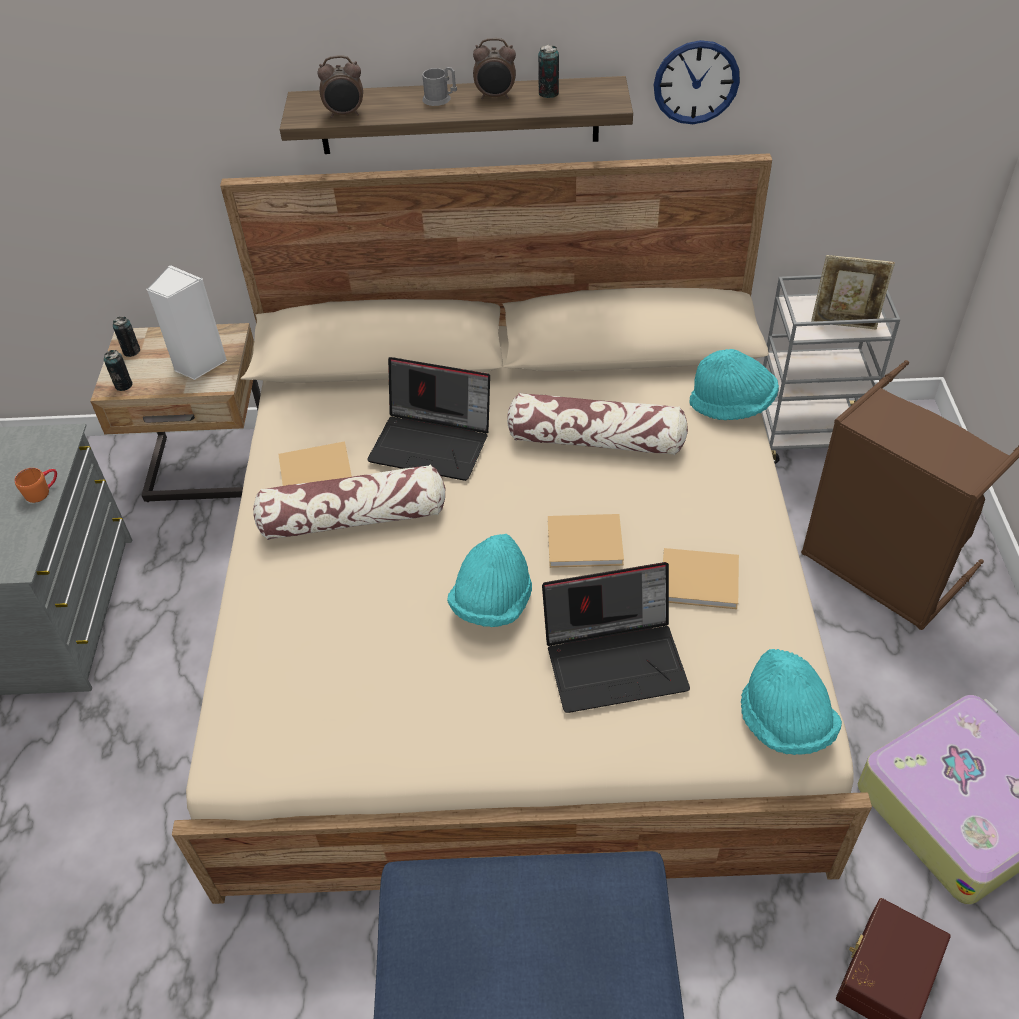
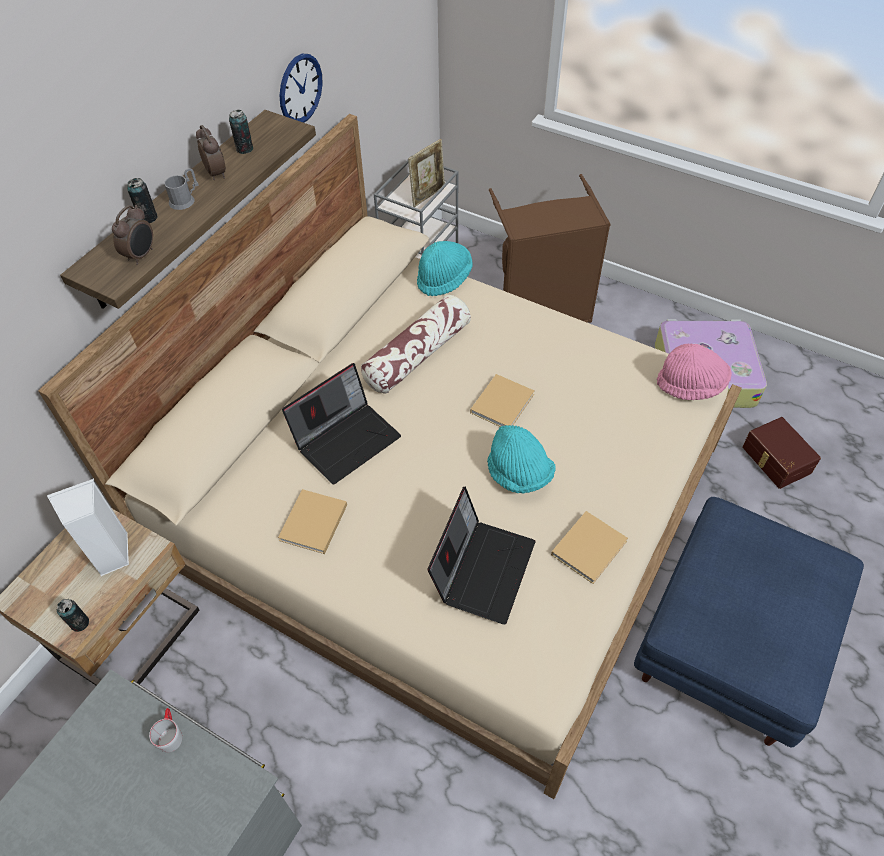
camera: 60 degrees left, 5 degrees up
(43, 491) = (170, 734): orange mug -> grey mug
(131, 351) = (39, 601): can -> can (148, 217)
(354, 518) = (381, 518): pillow -> none
(495, 97) = (217, 173): alarm clock -> alarm clock turned 60 degrees counterclockwise
(616, 659) = (603, 434): laptop -> laptop (482, 568)
(702, 581) = (571, 366): beige book -> beige book (590, 546)
(785, 723) = (691, 385): turquoise hat -> pink hat

